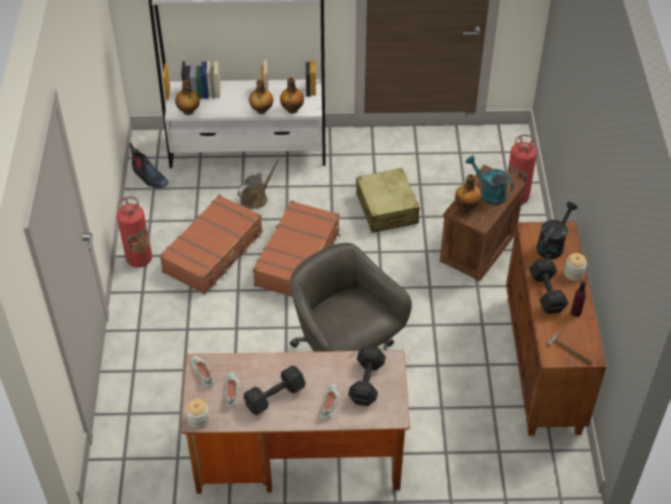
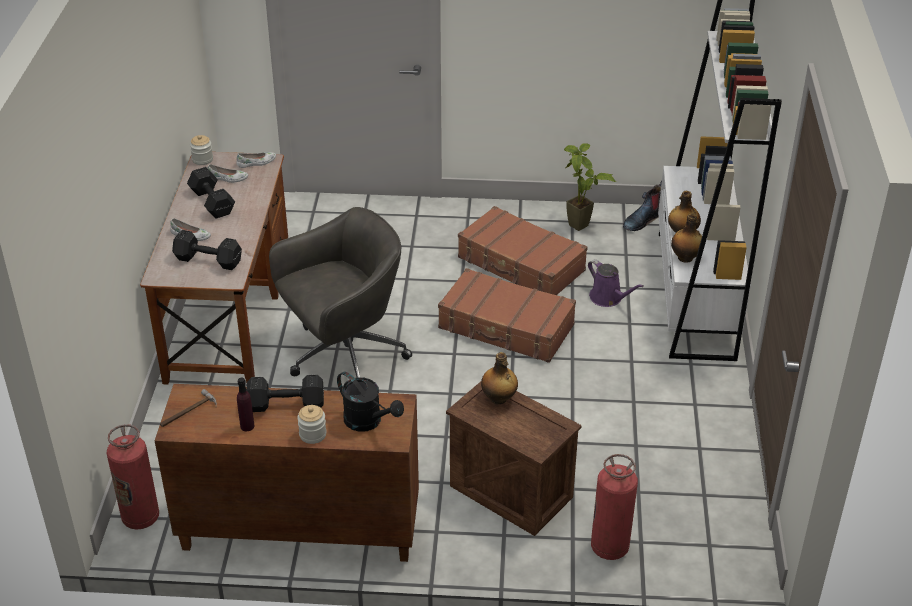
camera: 95 degrees right, 10 degrees down
(139, 259) = (515, 215): fire extinguisher -> fire extinguisher (141, 517)
(163, 214) = (582, 230): none -> potted plant
(188, 111) = (676, 181): bottle -> none
(256, 198) = (608, 298): brown watering can -> purple watering can
(386, 209) = (587, 409): beige suitcase -> none
(488, 193) = (522, 422): turquoise watering can -> none

